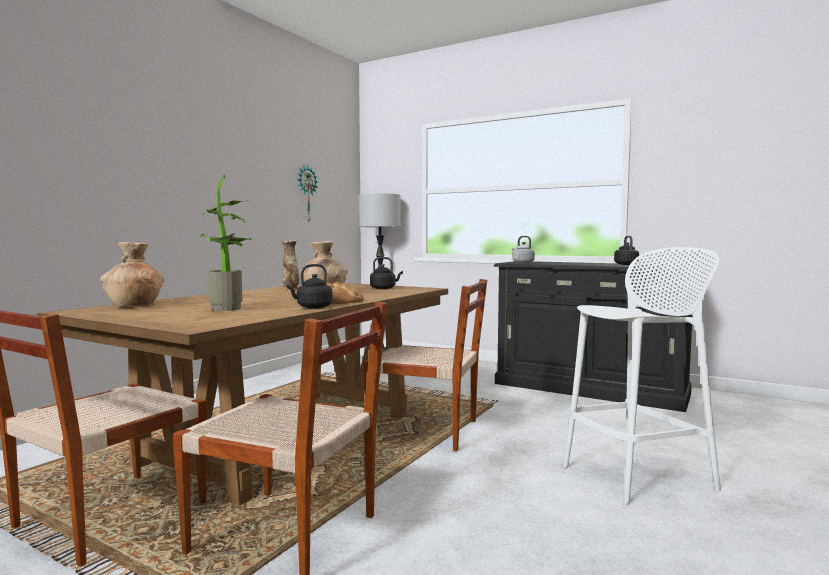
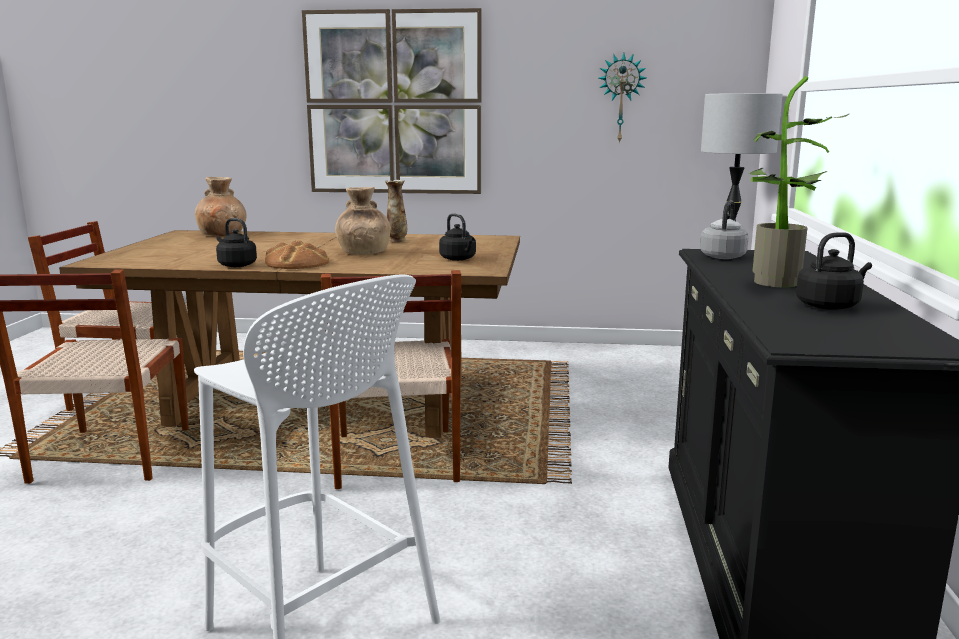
camera: 65 degrees right, 10 degrees up
(168, 184) = (394, 103): none -> picture
(230, 309) = (212, 252): potted plant -> potted plant (778, 284)

